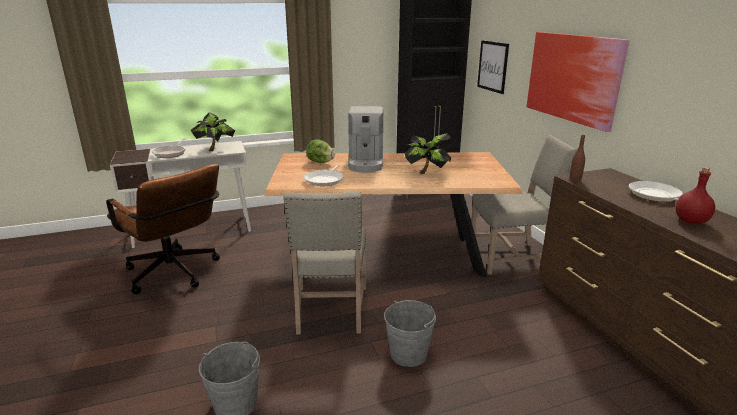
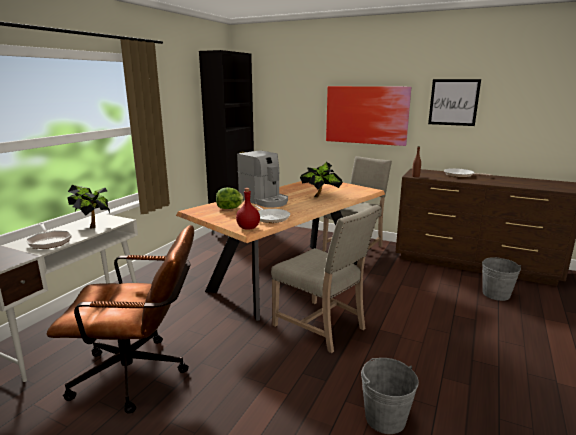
camera: 45 degrees left, 5 degrees down
(408, 354) = (408, 323): grey bucket -> grey bucket (496, 294)
(492, 66) = (279, 115): picture -> picture (453, 102)
(690, 221) = (497, 181): red bottle -> red bottle (247, 228)

